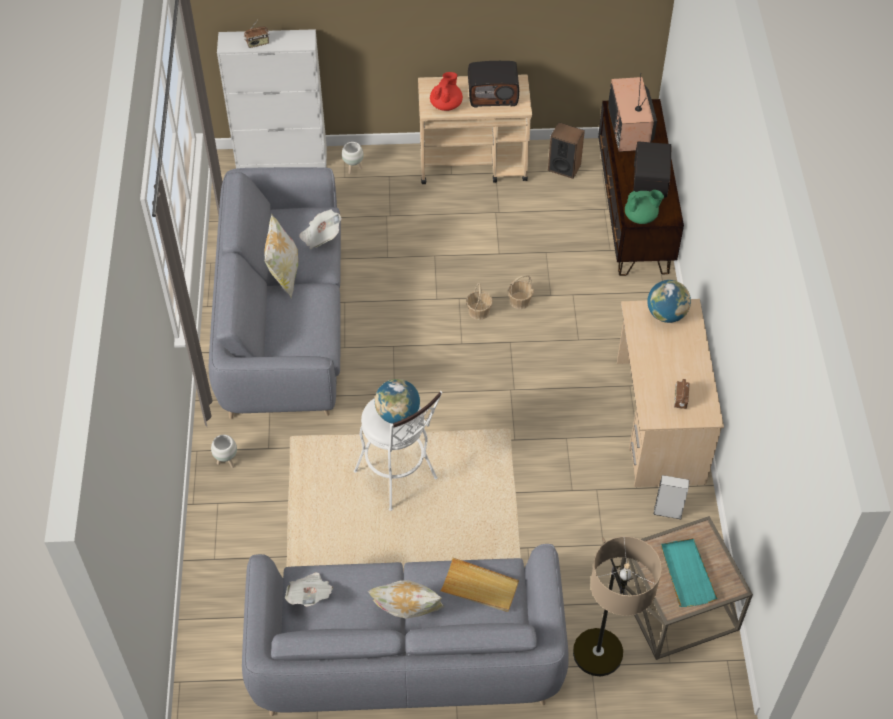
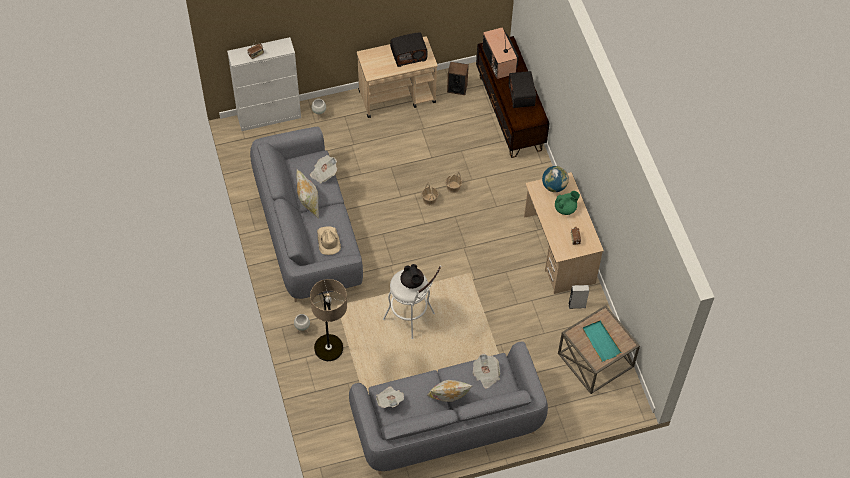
camera: 15 degrees left, 5 degrees up
(294, 333) = (328, 241): none -> beige hat
(398, 414) = (412, 282): globe -> black teapot
(446, 104) = (380, 68): red teapot -> none
(480, 587) = (486, 374): beige tray -> newspaper
(599, 672) = (560, 408): floor lamp -> floor lamp (331, 358)
(641, 217) = (522, 122): green teapot -> green teapot (565, 208)

